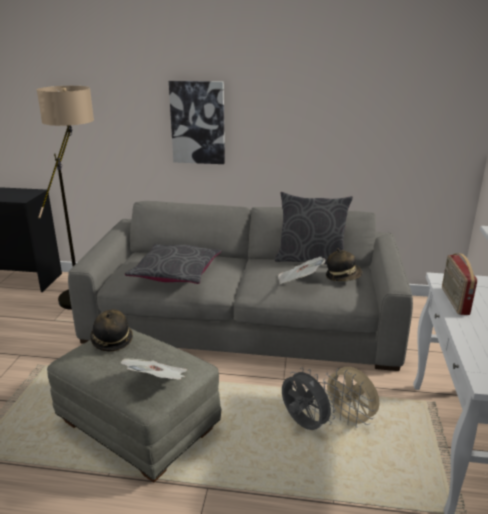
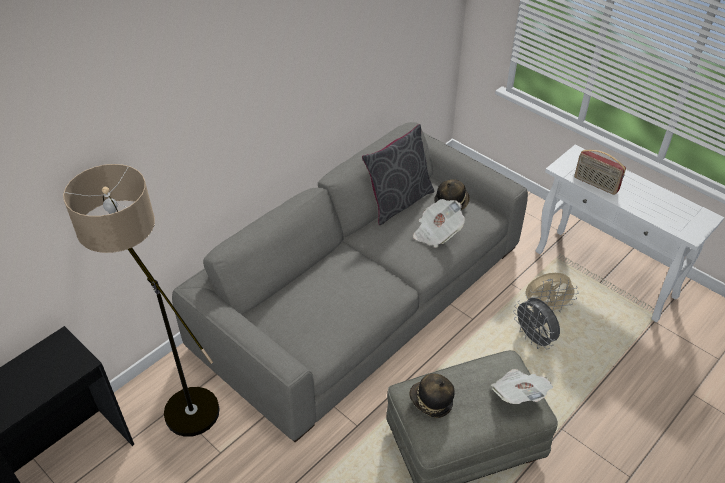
camera: 55 degrees left, 20 degrees up
(175, 272) = (344, 304): grey pillow -> none
(198, 122) = (236, 127): picture -> none
(303, 425) = (534, 339): grey fan -> grey fan turned 120 degrees counterclockwise

